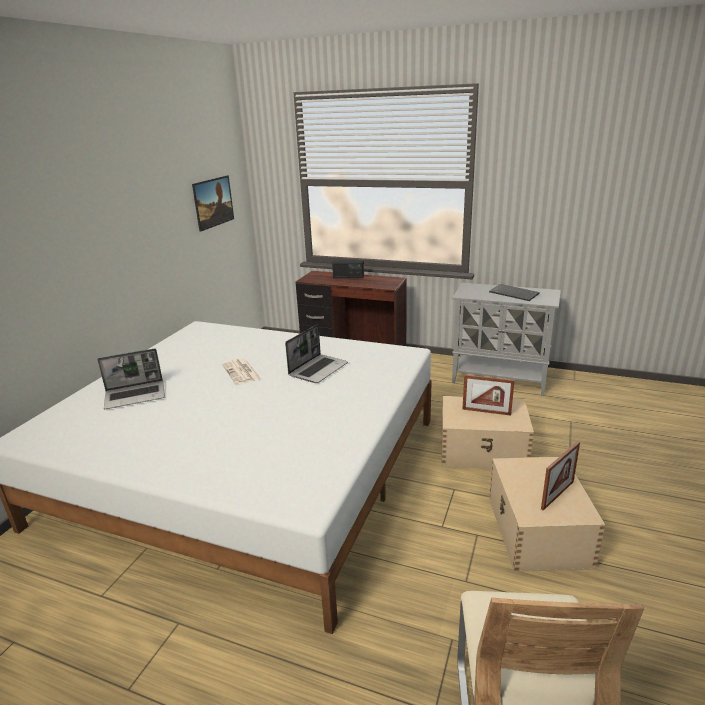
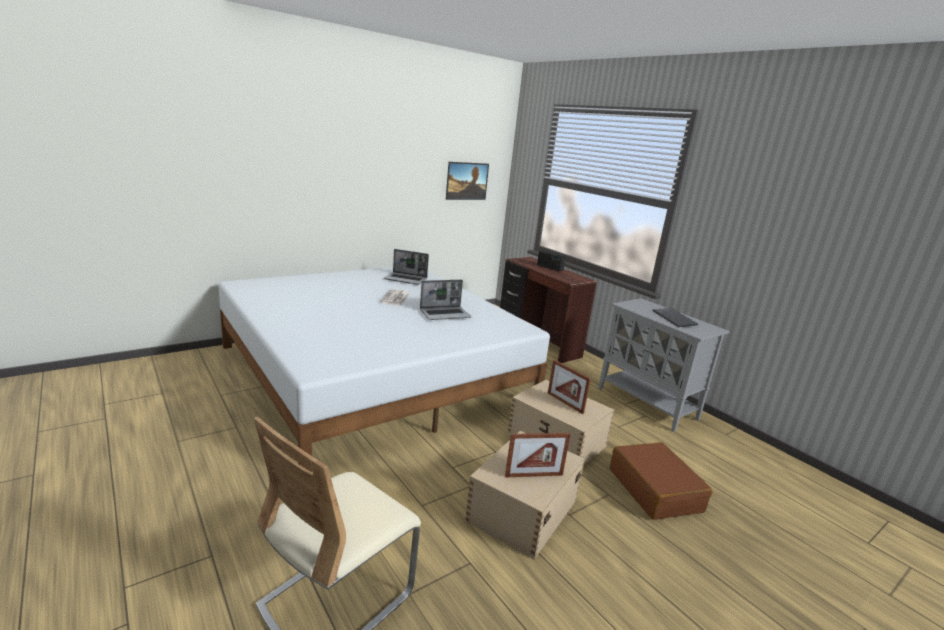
camera: 30 degrees right, 5 degrees down
(136, 395) = (319, 287): laptop -> laptop (406, 279)
(591, 454) = (655, 490): none -> brown suitcase

